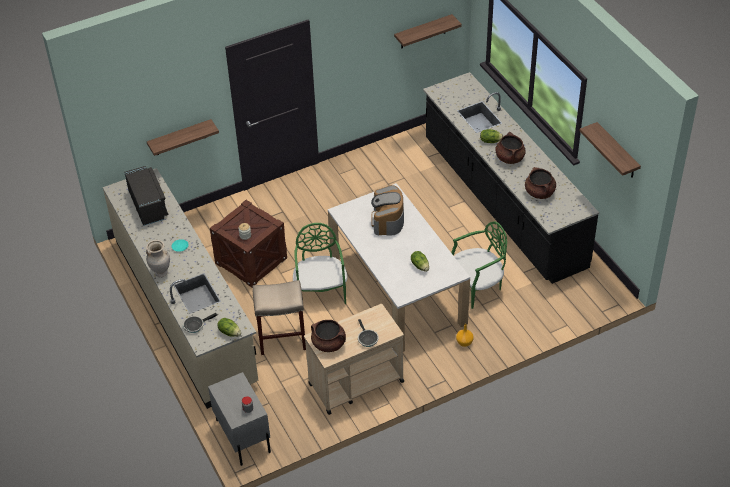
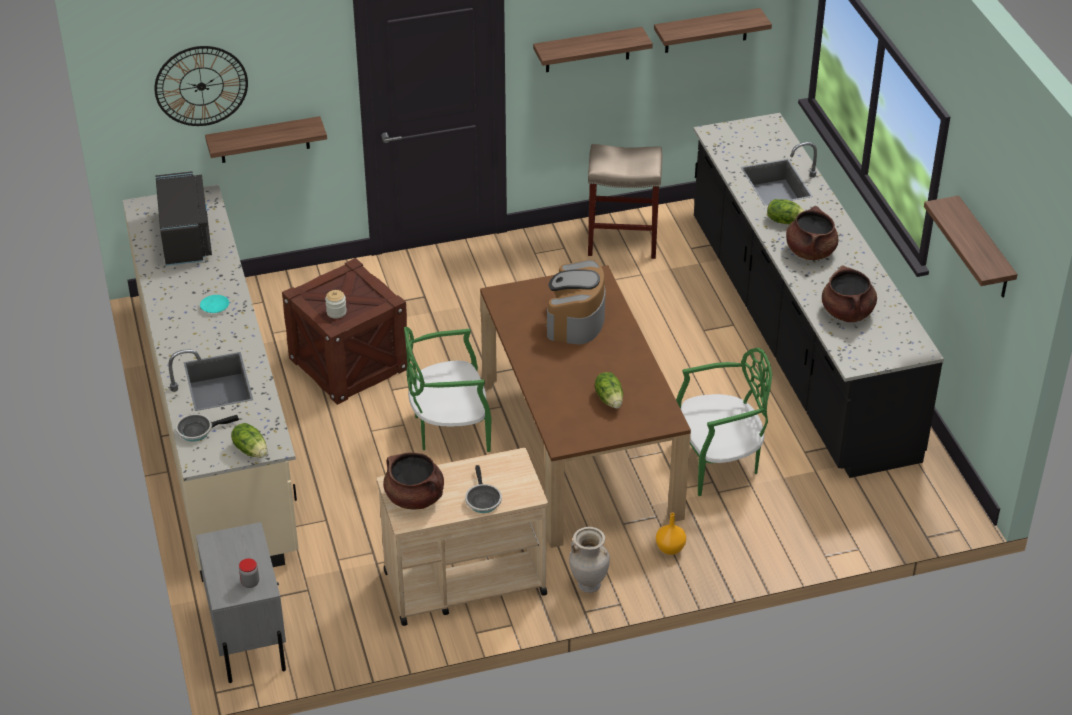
camera: 10 degrees right, 5 degrees down
(143, 115) = (201, 86): none -> wall clock
(161, 272) = (170, 341): beige vase -> beige vase (589, 584)
(281, 339) = (360, 493): beige stool -> beige stool (621, 242)
(321, 291) = (449, 429): green chair -> green chair turned 105 degrees counterclockwise
(358, 54) = (587, 50): none -> shelf
(397, 289) = (580, 445): white dining table -> brown dining table

